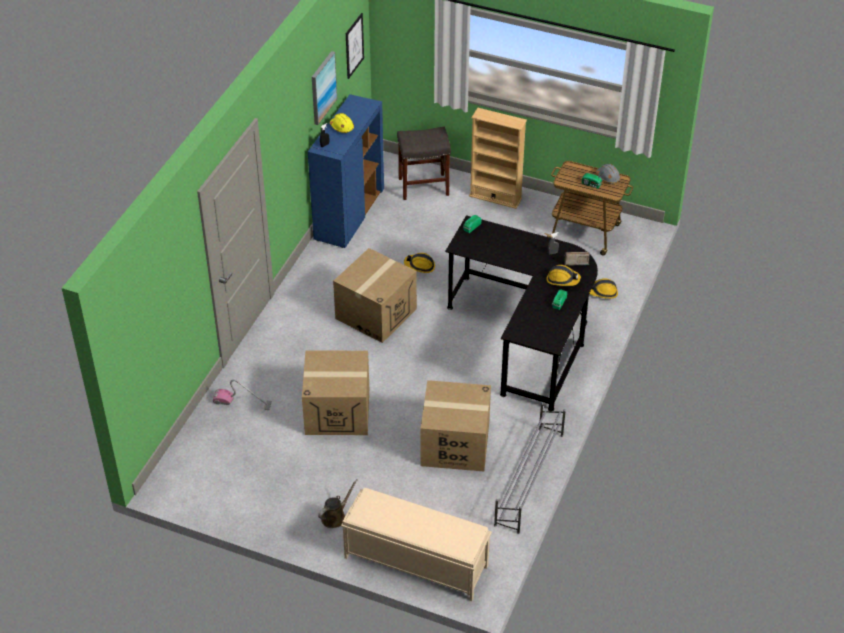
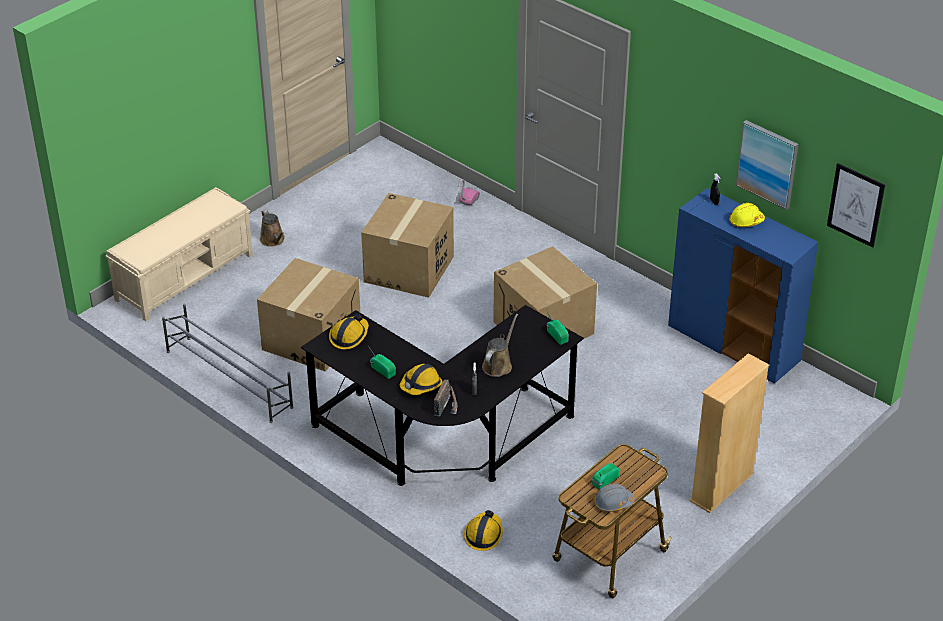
camera: 110 degrees right, 5 degrees down
(420, 266) = (611, 382): hard hat -> hard hat (349, 336)
(424, 186) = (770, 424): grey stool -> none
(518, 248) = (498, 364): none -> brown watering can

